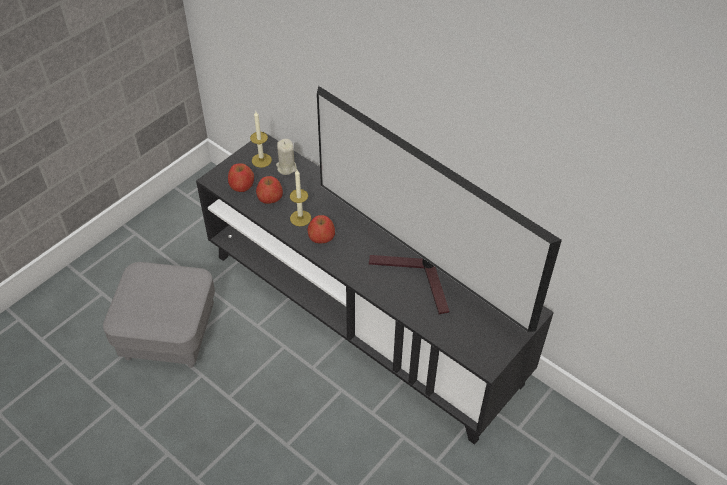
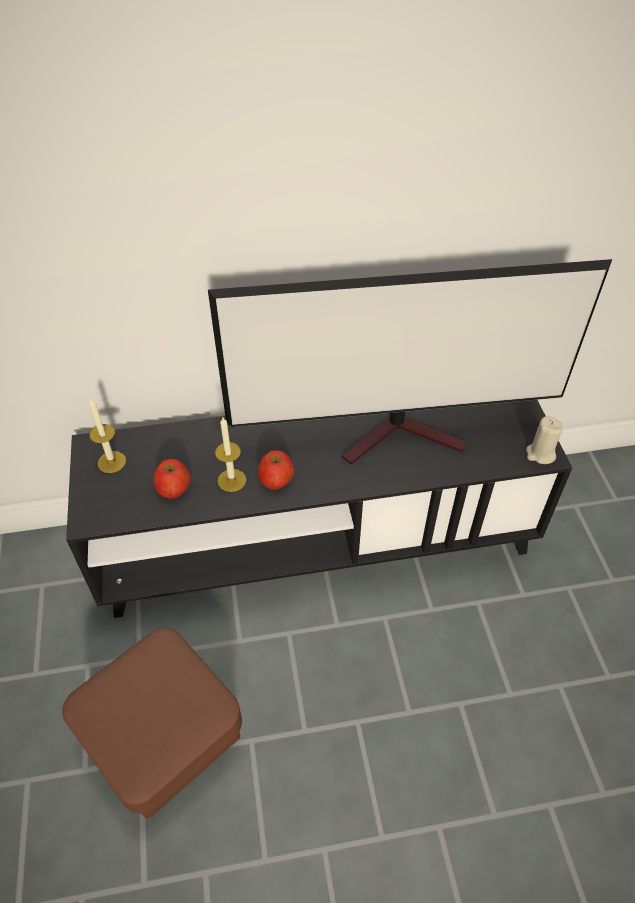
camera: 50 degrees left, 0 degrees up
(169, 335) = (165, 740): grey ottoman -> brown ottoman
(241, 185) = (126, 501): apple -> none
(286, 167) = (148, 448): beige candle -> beige candle (540, 454)

